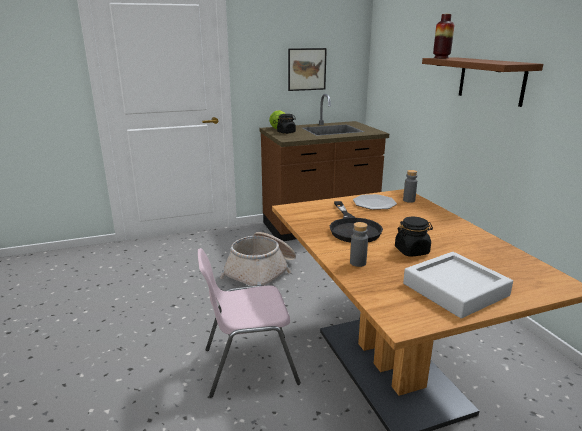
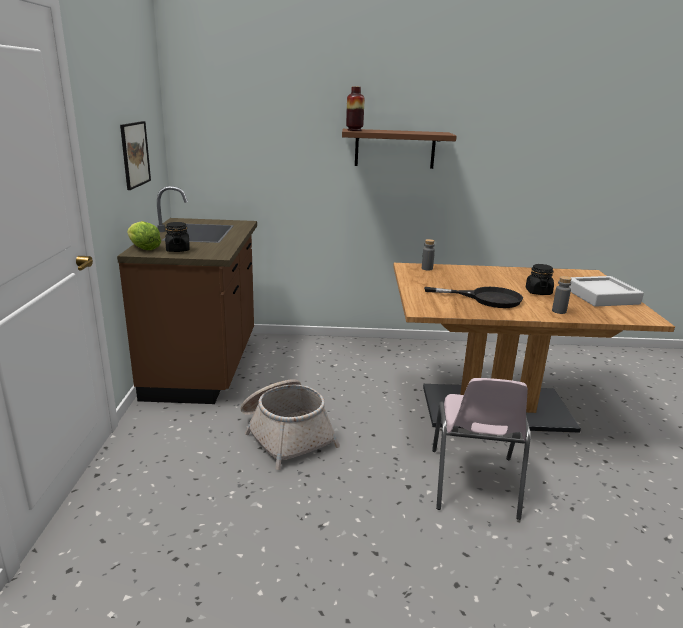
camera: 70 degrees left, 0 degrees up
(374, 203) = (427, 280): plate -> none

